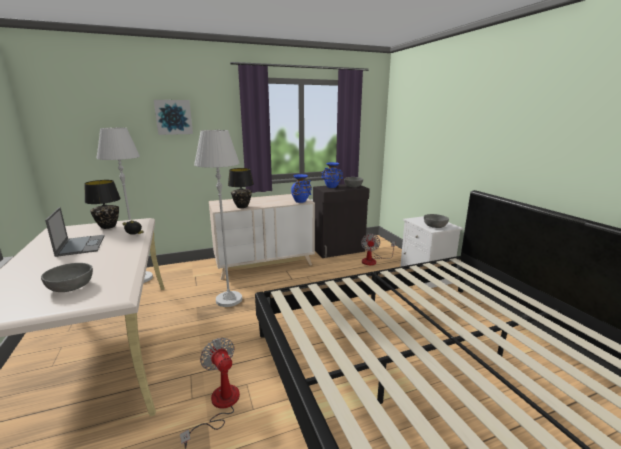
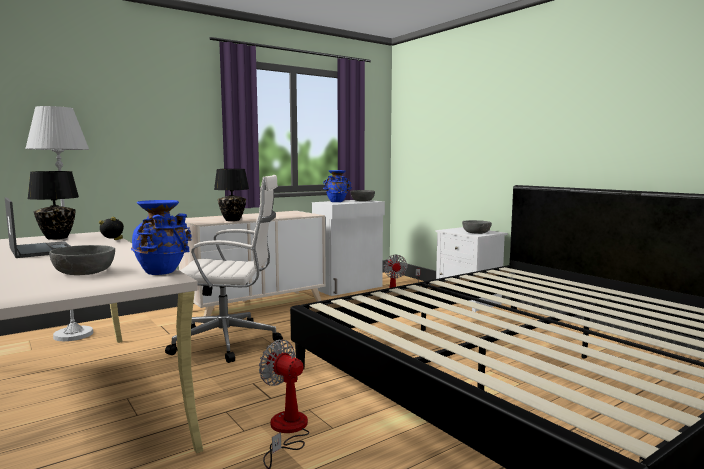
camera: 15 degrees left, 10 degrees down
(173, 117) = (130, 102): picture -> none
(229, 299) = (229, 342): white floor lamp -> white office chair
(301, 201) = (306, 215): blue vase -> blue vase (163, 272)
(339, 250) = (349, 287): black cabinet -> white cabinet

